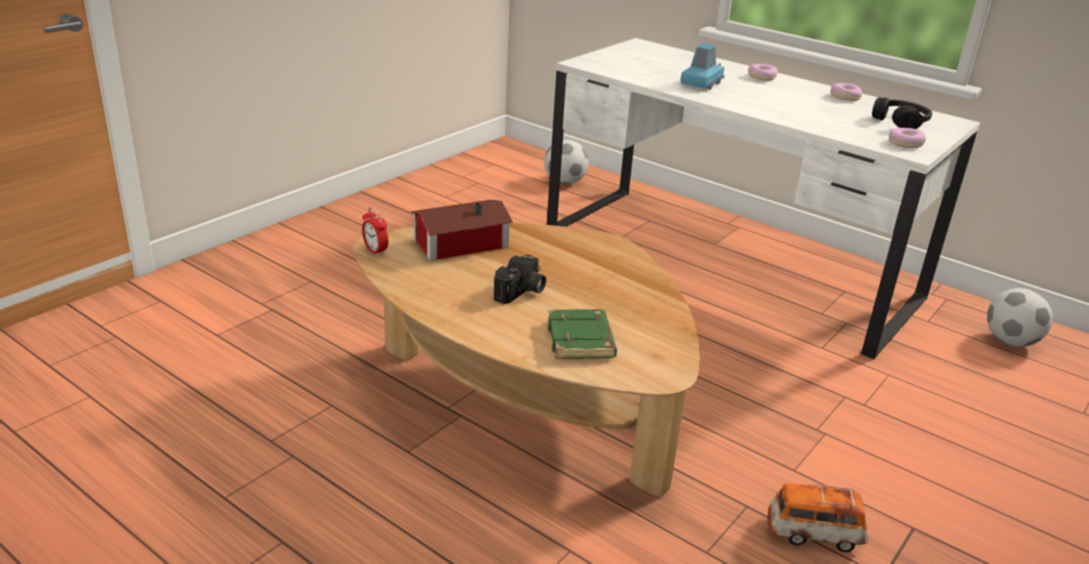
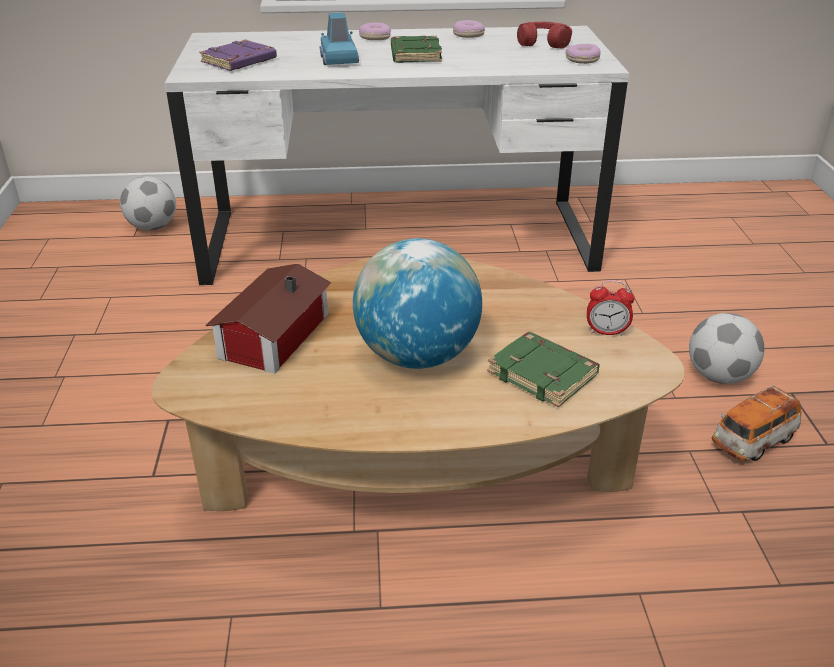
camera: 40 degrees left, 5 degrees up
(375, 251) = (197, 396): alarm clock -> alarm clock (606, 332)
(521, 292) = (417, 356): camera -> globe
(628, 64) = (239, 62): none -> purple book
(766, 97) = (414, 55): none -> green book
(900, 122) = (544, 43): black headphones -> red headphones
(1010, 341) = (653, 211): football -> football (719, 376)

